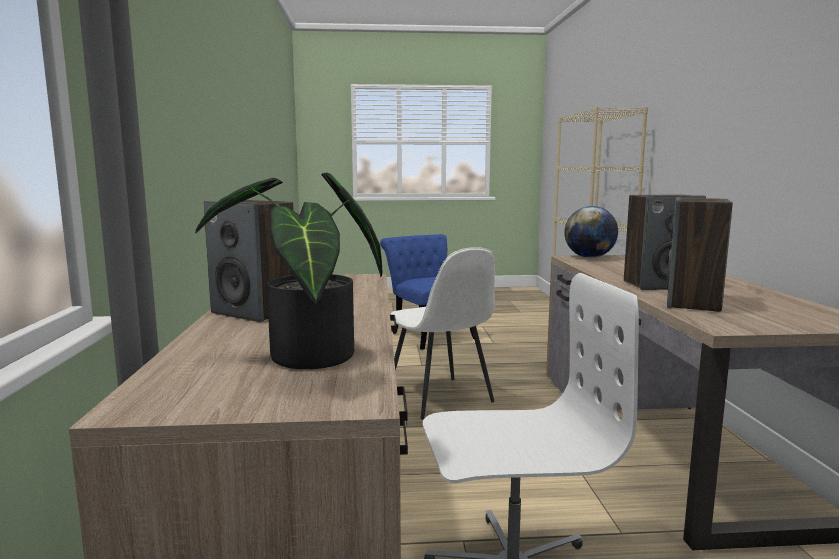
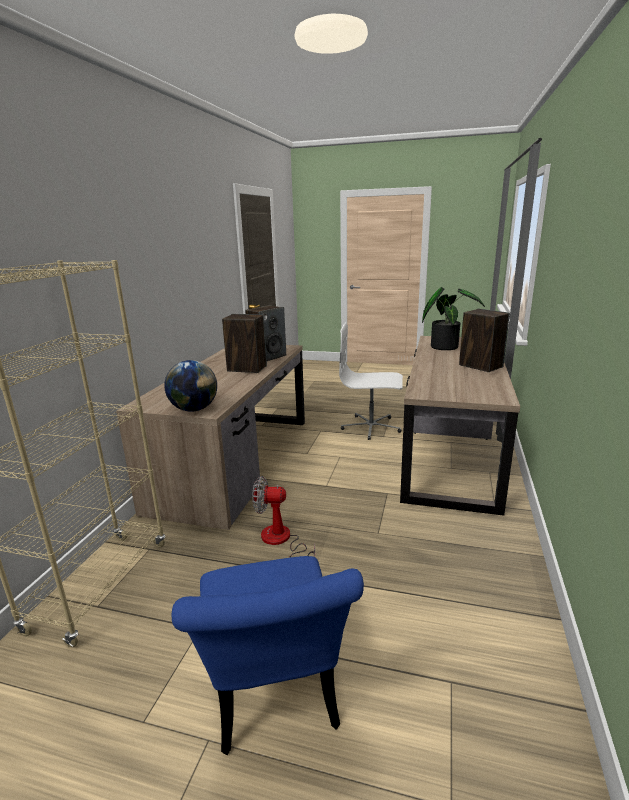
camera: 160 degrees left, 10 degrees up
(440, 399) = (349, 517): white chair -> none
(489, 376) = (281, 541): none -> fan

